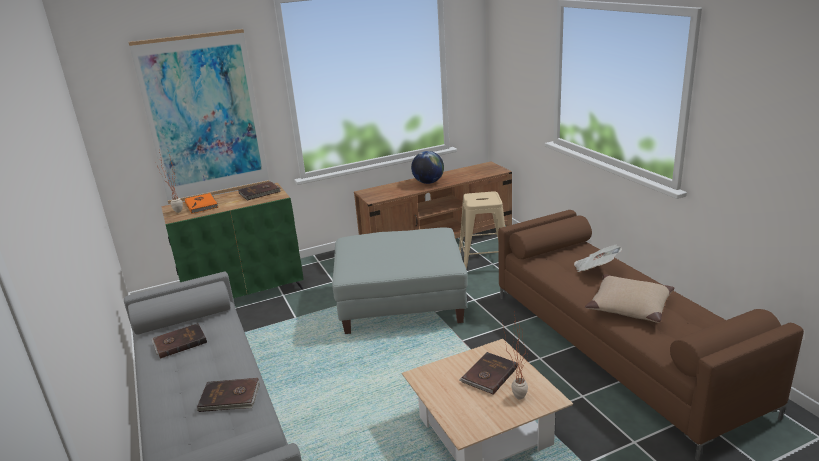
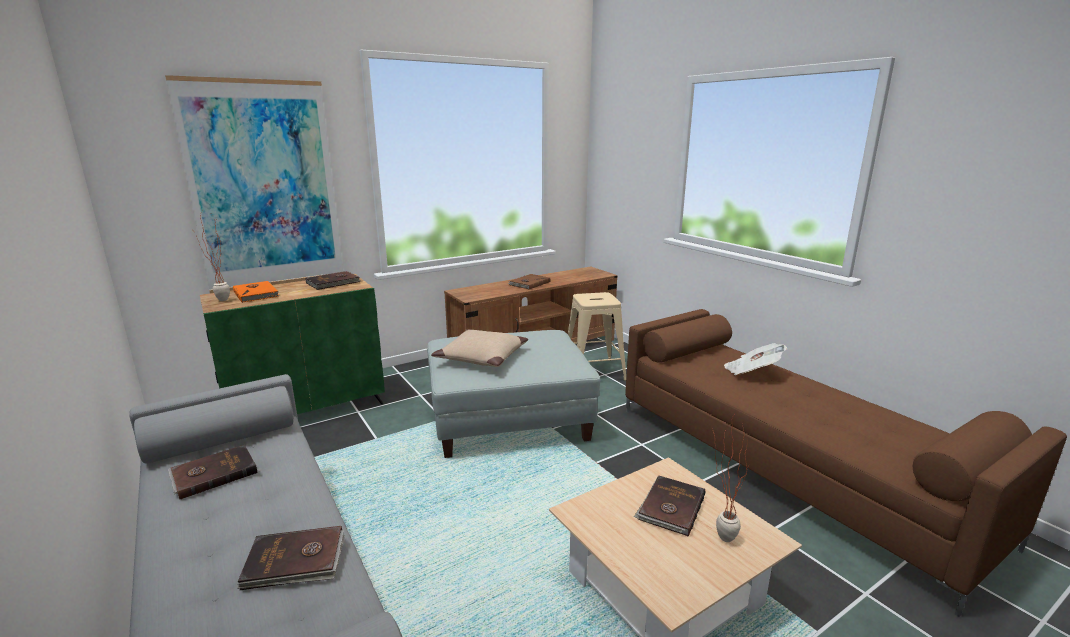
camera: 10 degrees left, 5 degrees down
(428, 182) = (529, 283): globe -> brown book
(629, 306) = (816, 413): beige pillow -> beige pillow (481, 357)

